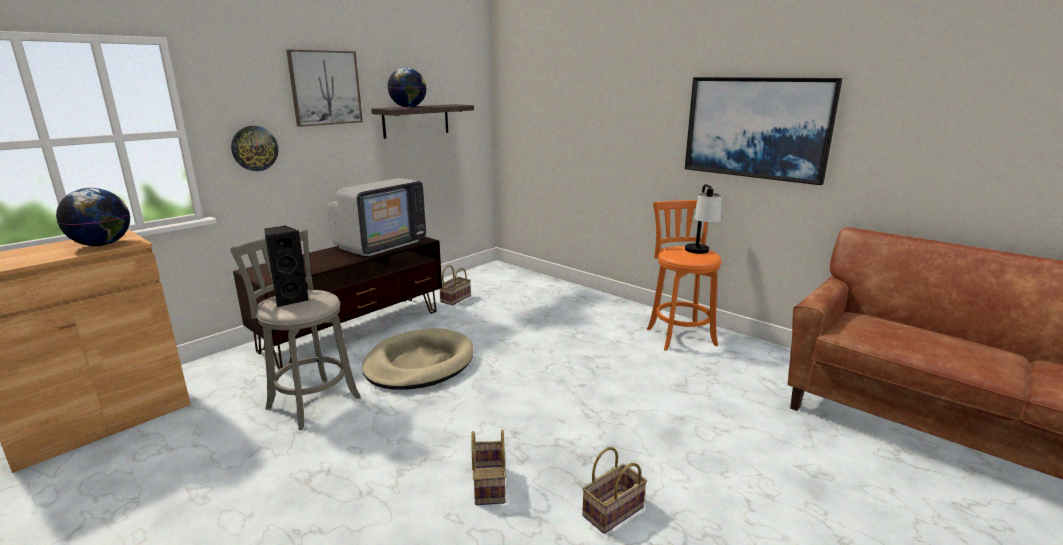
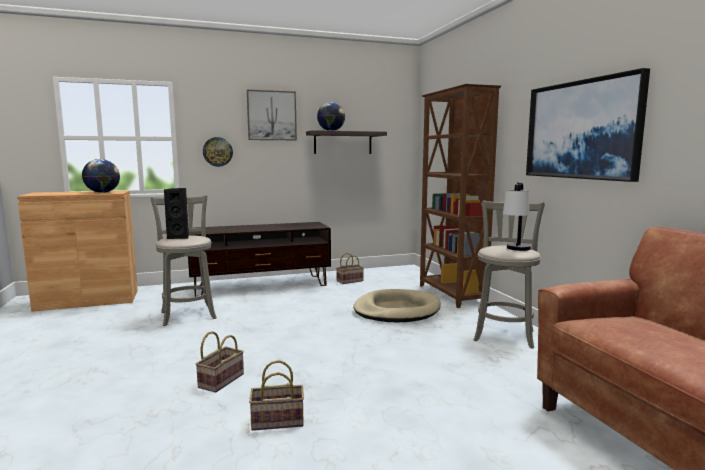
camera: 30 degrees right, 10 degrees down
(381, 244) = (290, 226): television -> none
(419, 364) = (274, 310): beige dog bed -> beige dog bed (396, 310)
(581, 296) = (451, 295): none -> brown bookcase
(679, 335) = (504, 334): orange stool -> grey stool

